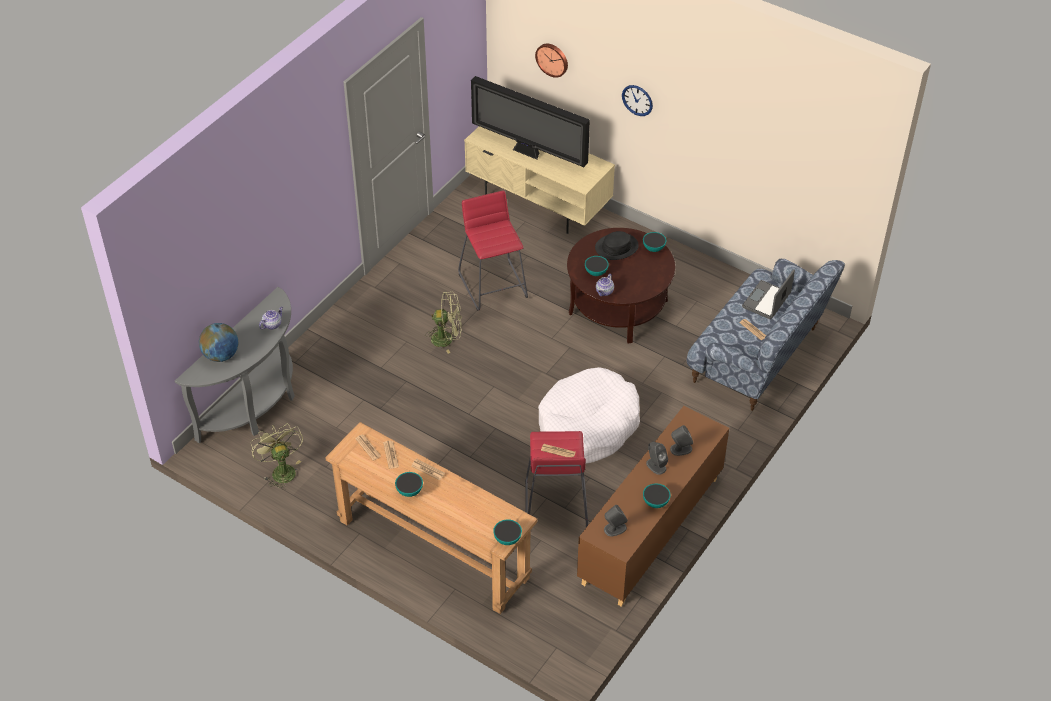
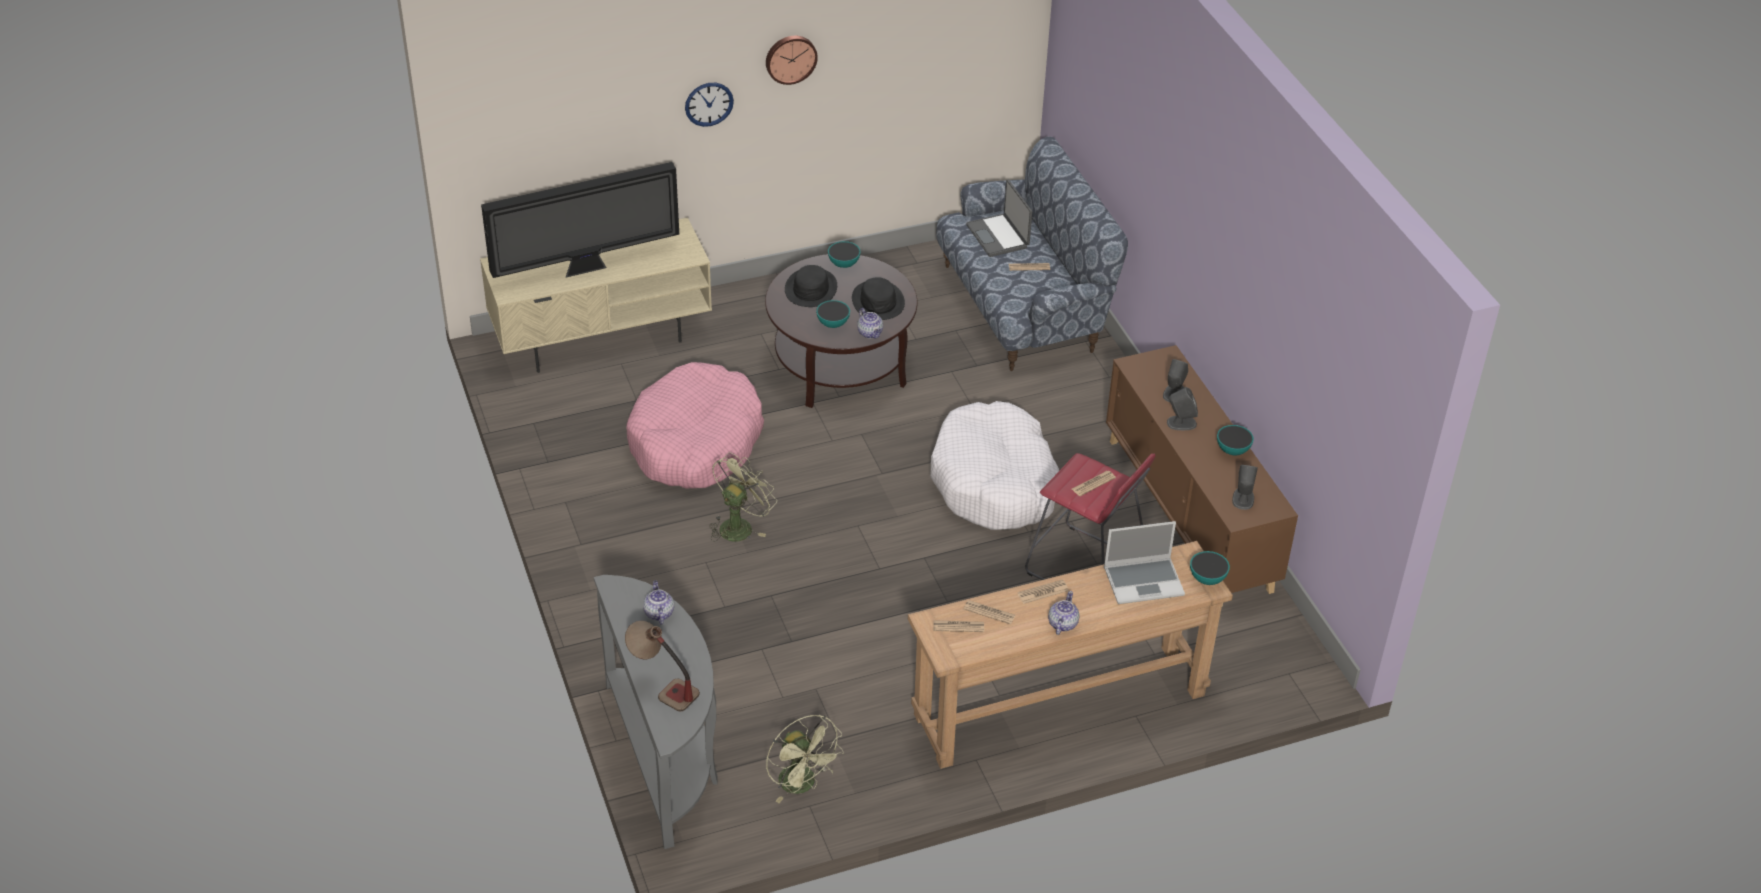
camera: 55 degrees left, 5 degrees down
(221, 355) = (662, 687): globe -> table lamp
(281, 470) = (803, 785): green fan -> green fan turned 135 degrees counterclockwise
(409, 491) = (1062, 624): bowl -> teapot
(478, 510) = (1144, 581): none -> laptop
(493, 285) = (695, 442): red stool -> pink dog bed
(552, 59) = (567, 121): wall clock -> wall clock (790, 58)
(636, 280) = (878, 301): none -> black hat

